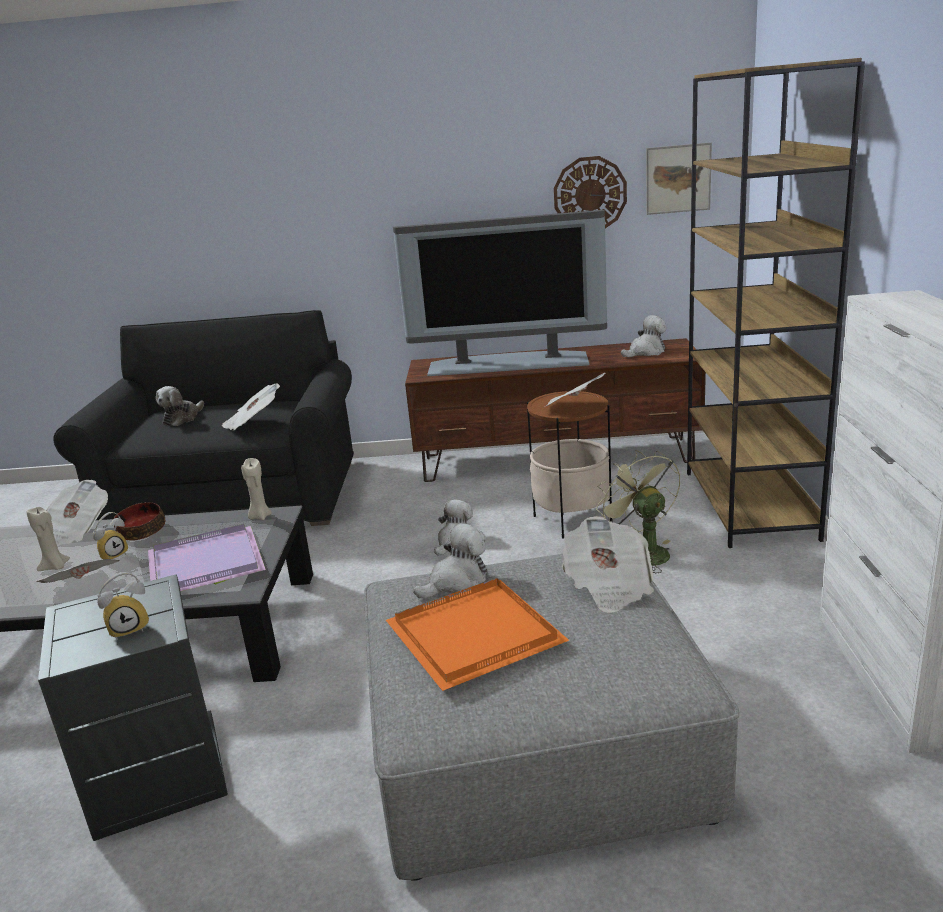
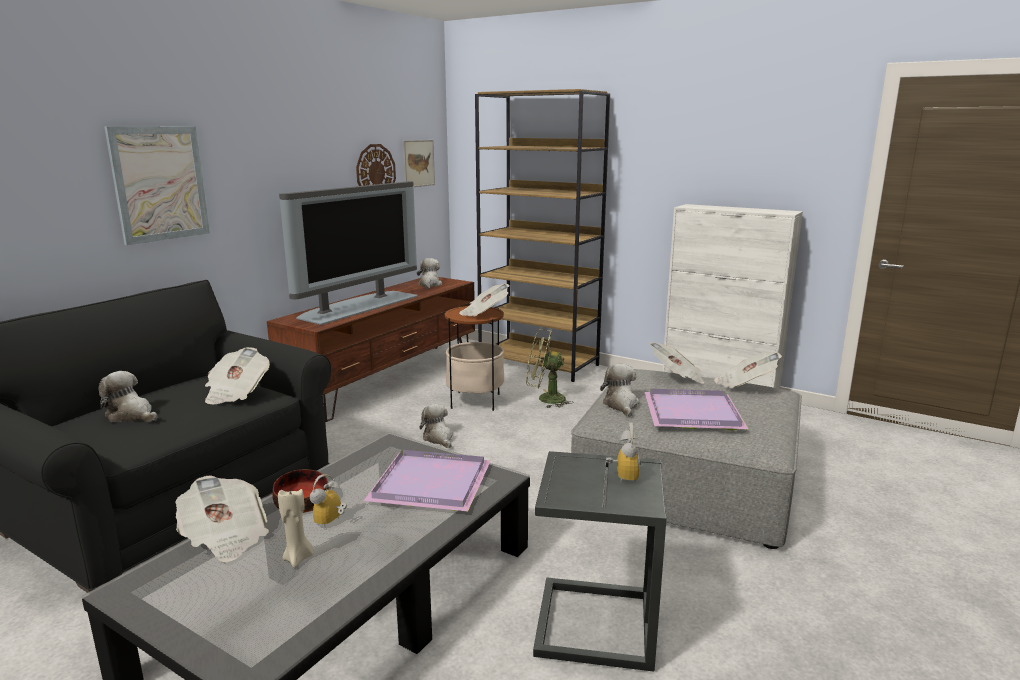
camera: 60 degrees left, 5 degrees down
(84, 590) = (383, 546): newspaper -> newspaper (745, 385)
(113, 555) = (331, 523): alarm clock -> alarm clock turned 135 degrees counterclockwise
(182, 418) = (131, 415): plush toy -> plush toy turned 150 degrees clockwise
(260, 517) = (379, 449): beige candle -> none
(295, 213) = (159, 183): none -> picture
(473, 637) = (694, 414): orange tray -> purple tray

